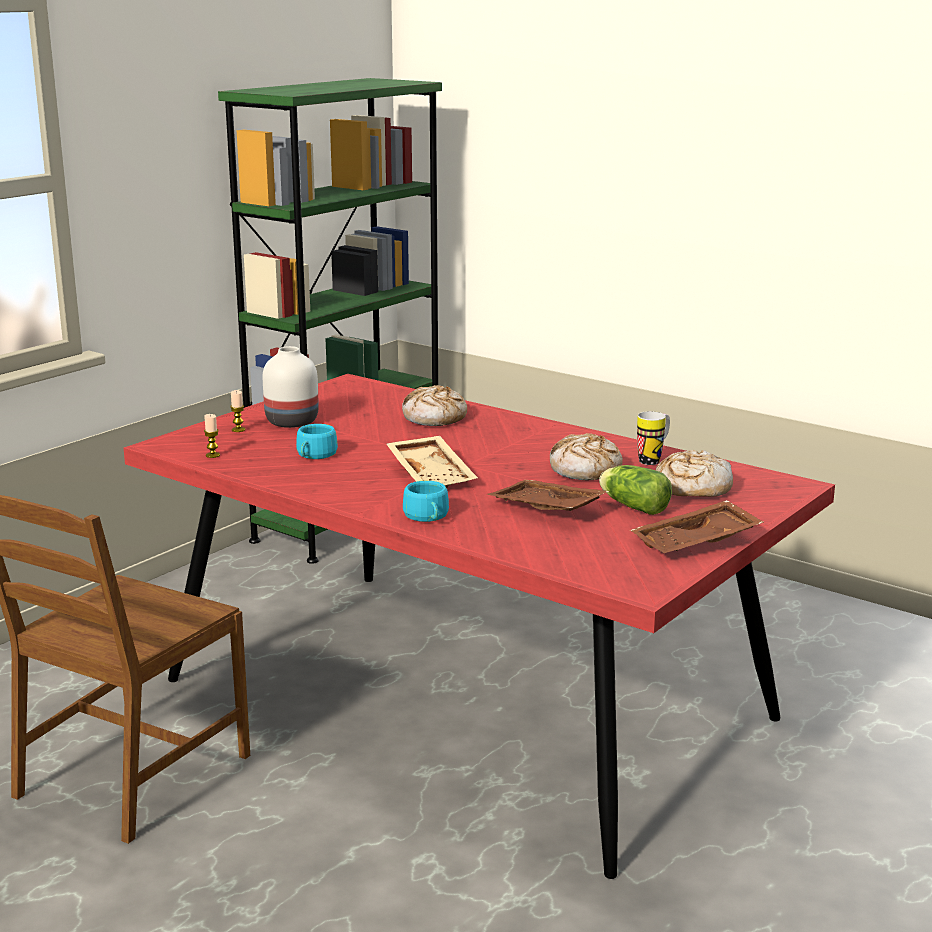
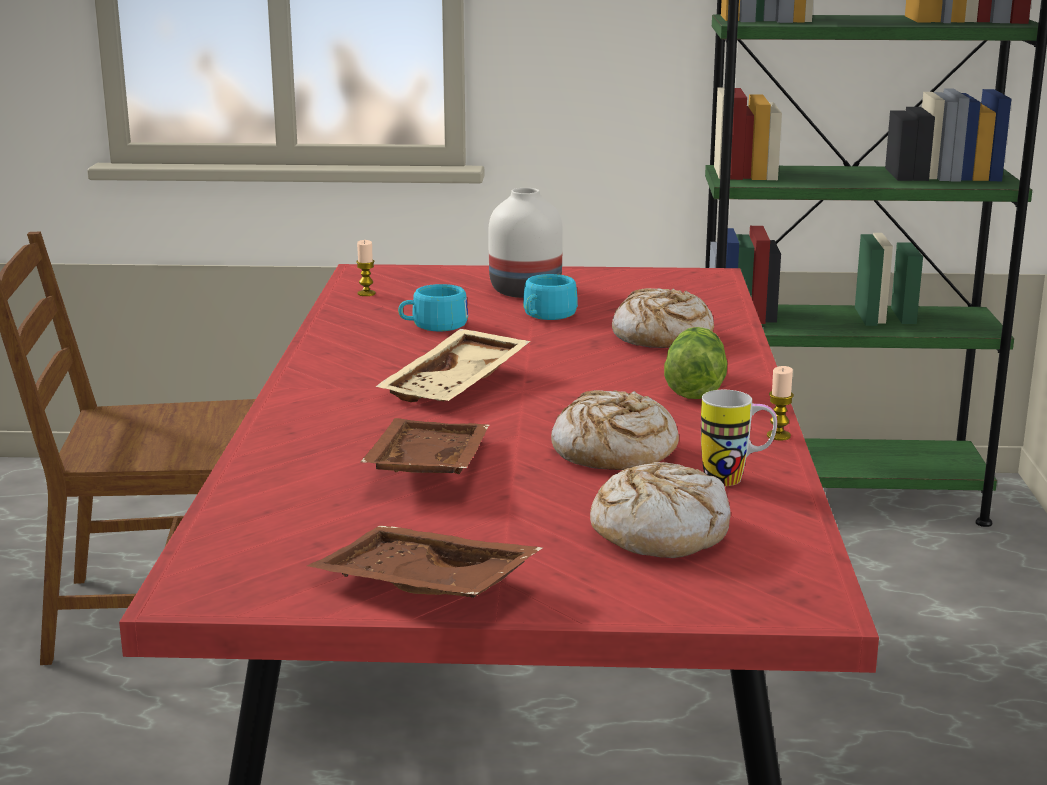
camera: 55 degrees right, 0 degrees up
(238, 430) = (460, 281): candle -> candle (778, 436)
(427, 517) = (308, 418): turquoise cup -> turquoise cup (546, 315)
(632, 506) = (515, 512): lettuce -> lettuce (695, 385)

